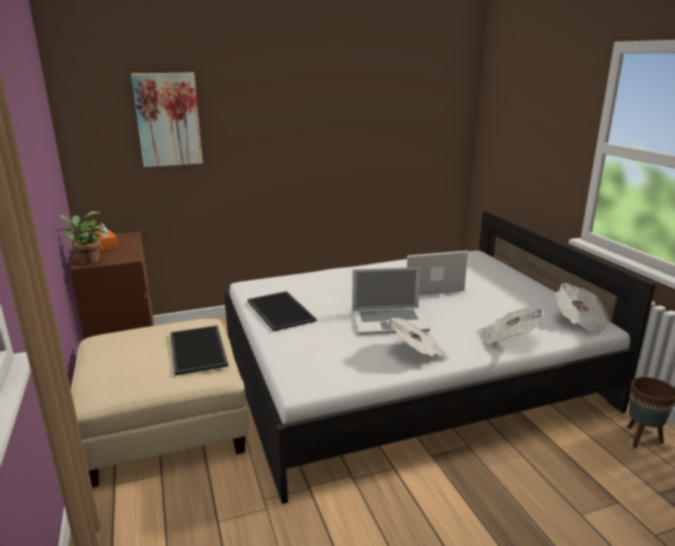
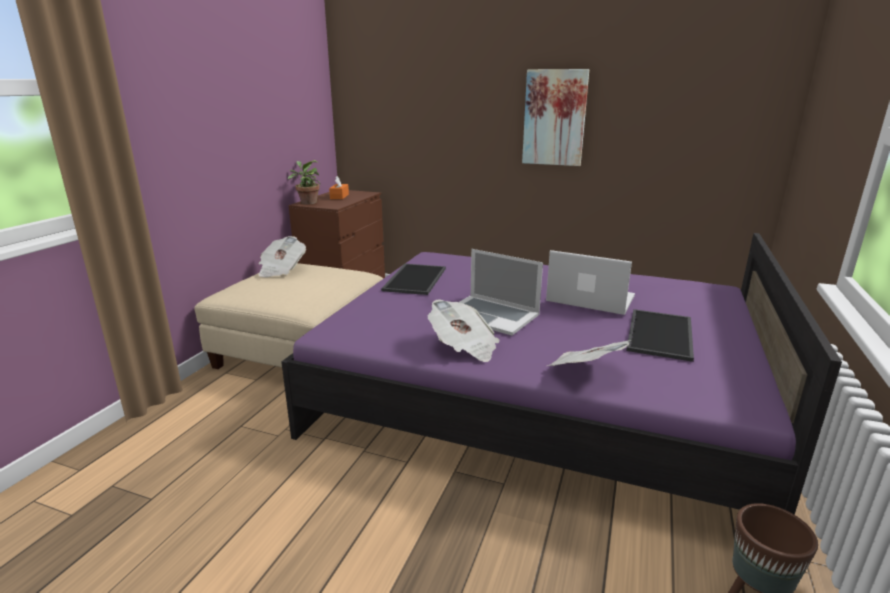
camera: 40 degrees right, 0 degrees up
(168, 120) = (415, 90): picture -> picture (554, 118)
(199, 349) = (320, 288): tray -> tray (661, 335)
(406, 375) = (537, 396): white bed -> purple bed
(580, 323) = (727, 394): newspaper -> newspaper (281, 270)

